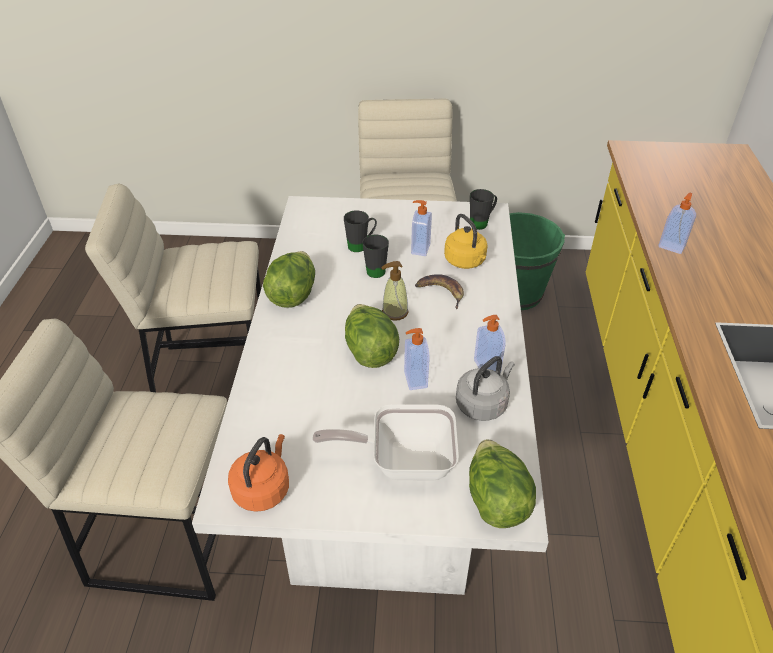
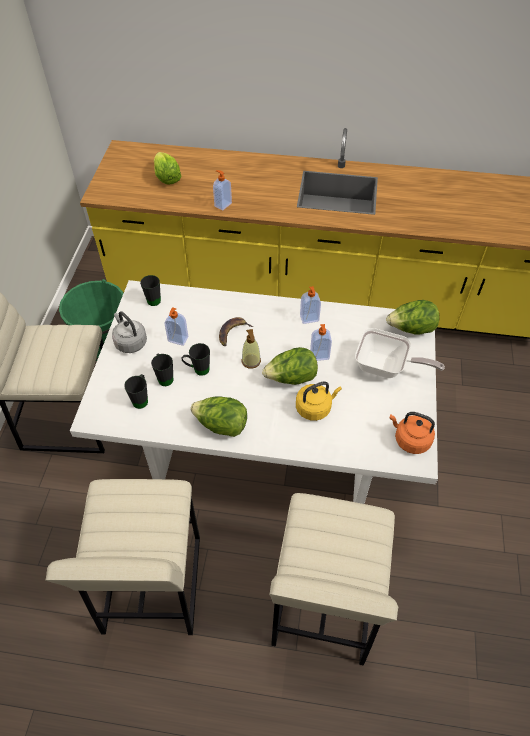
camera: 85 degrees left, 10 degrees up
(329, 233) = (141, 398): none -> black mug
(403, 460) = (385, 367): frying pan -> frying pan turned 75 degrees counterclockwise
(466, 262) = (199, 314): yellow kettle -> yellow kettle (315, 408)
(483, 404) = (341, 324): grey kettle -> grey kettle (130, 342)
(699, 193) = (167, 178): none -> lettuce

